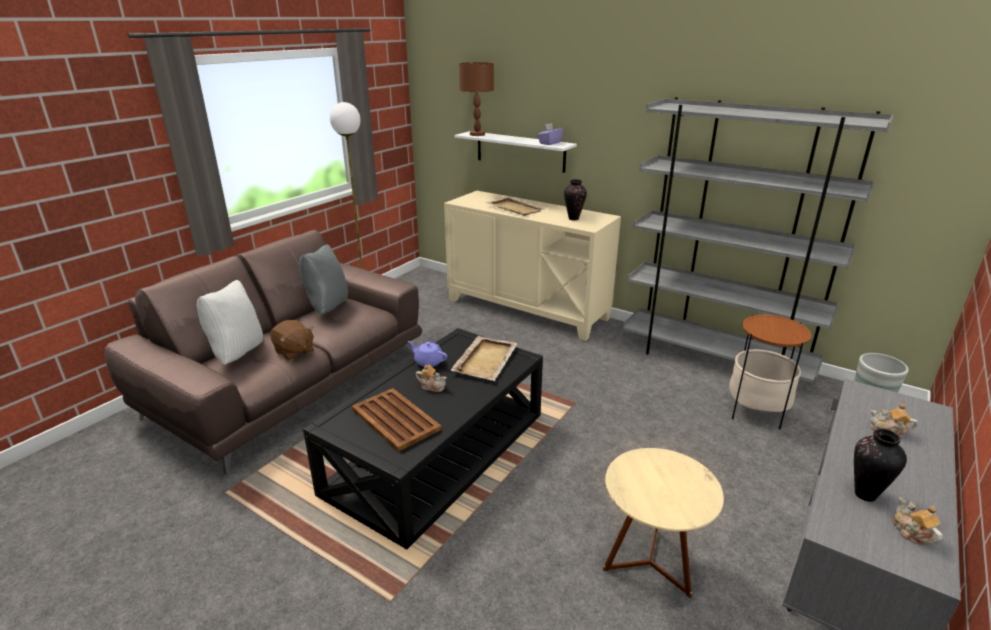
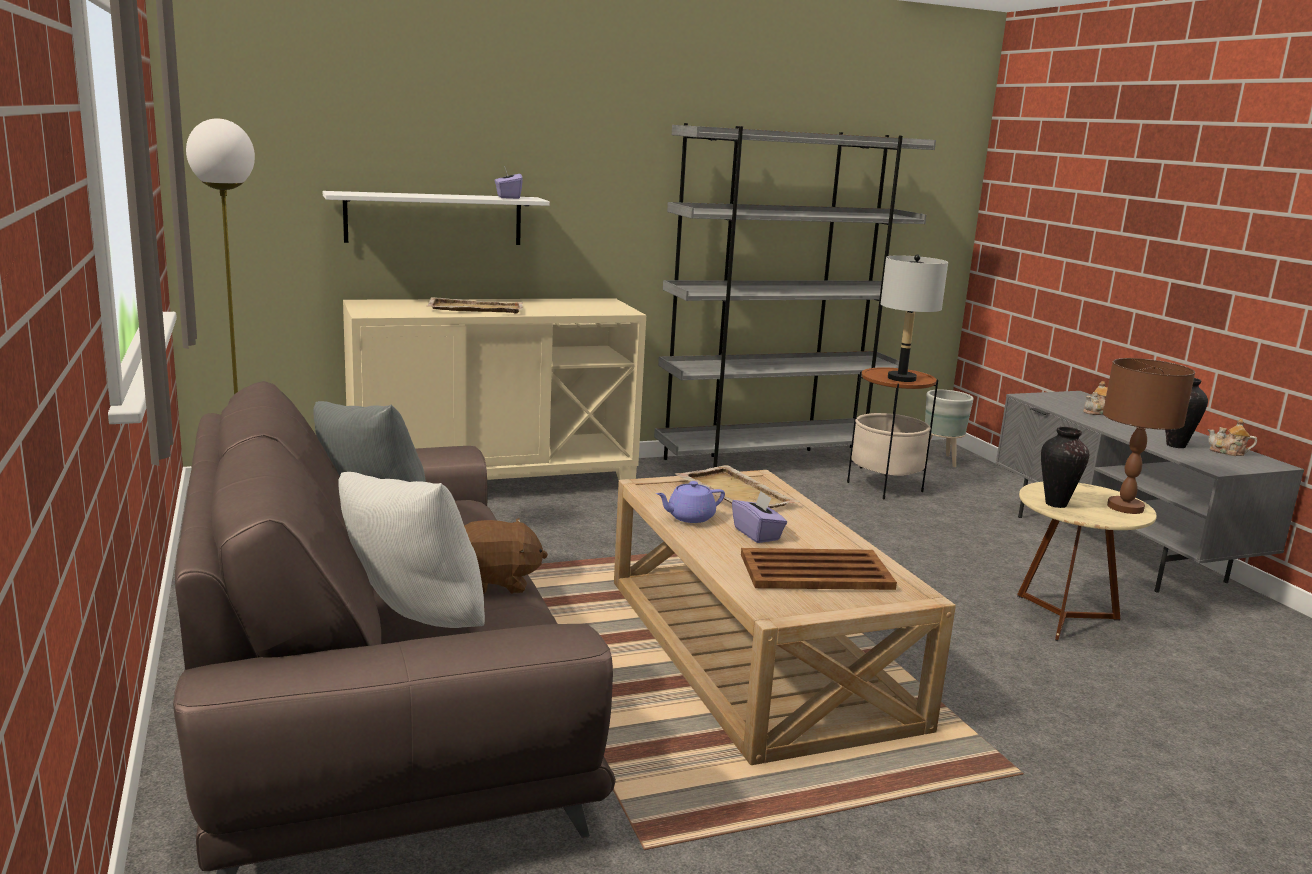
camera: 55 degrees left, 10 degrees down
(432, 386) = (757, 534): teapot -> purple tissue box
(437, 451) = (752, 650): black coffee table -> beige coffee table
(477, 134) = (361, 193): brown table lamp -> brown table lamp (1125, 508)
(573, 218) = (580, 307): vase -> vase (1055, 504)
(769, 331) = (901, 378): none -> grey table lamp

